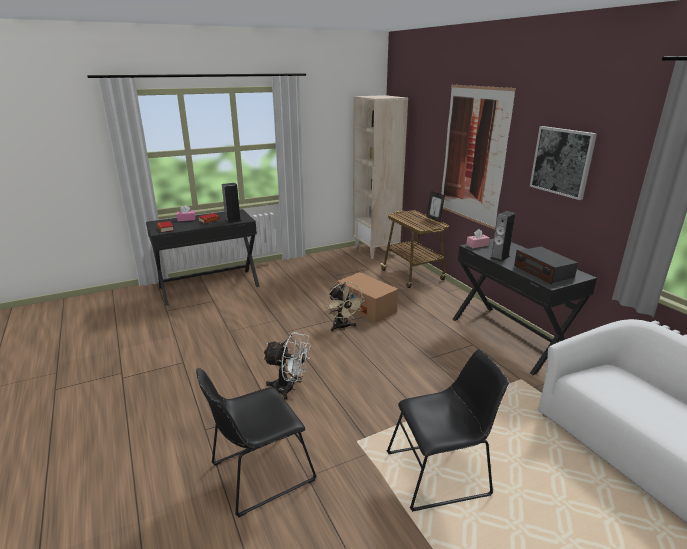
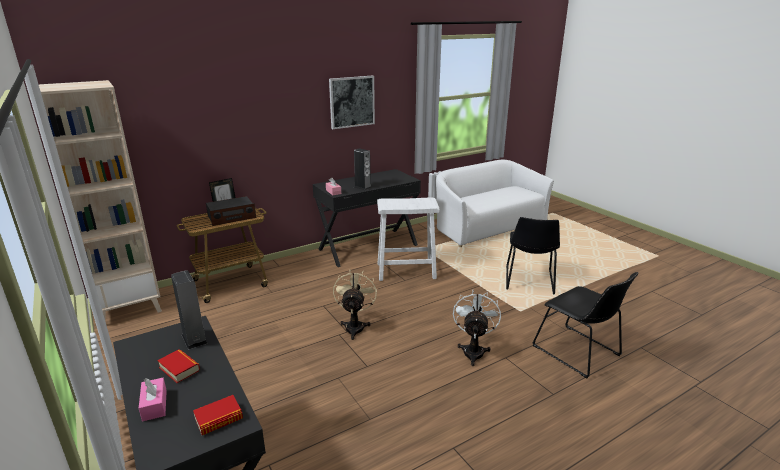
camera: 95 degrees left, 0 degrees up
(342, 327) = (355, 326): beige fan -> beige fan turned 60 degrees counterclockwise
(366, 307) = (309, 312): cardboard box -> none
(441, 473) = (529, 281): black chair -> black chair turned 150 degrees counterclockwise
(452, 360) = (405, 271): none -> white stool
(473, 155) = (256, 123): picture -> none
(543, 272) = (389, 179): radio -> radio (231, 217)

